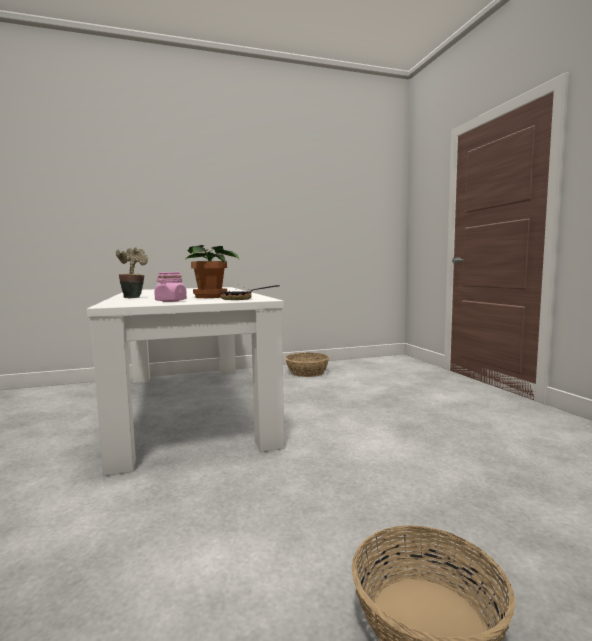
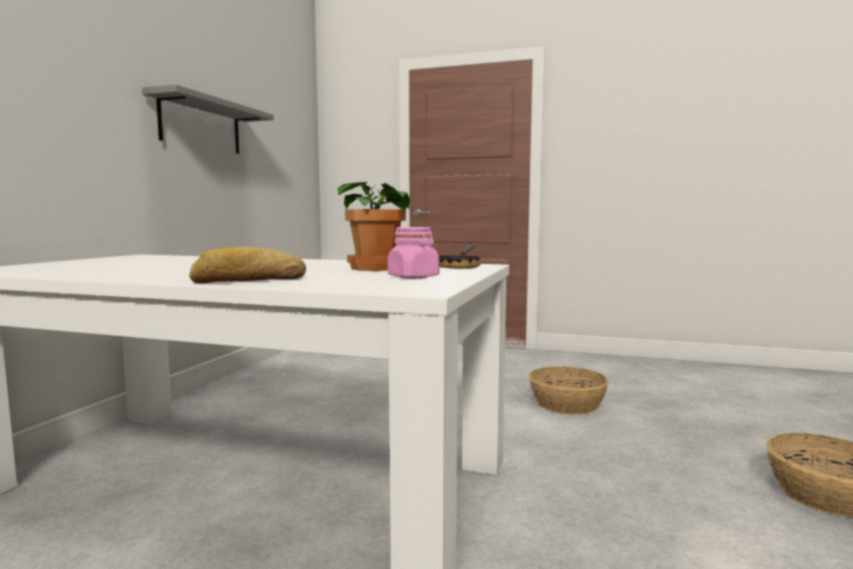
camera: 55 degrees left, 0 degrees up
(133, 297) = (250, 280): potted plant -> bread
(282, 213) = (201, 125): none -> grey shelf
(307, 372) = (277, 381): basket -> basket (566, 404)

